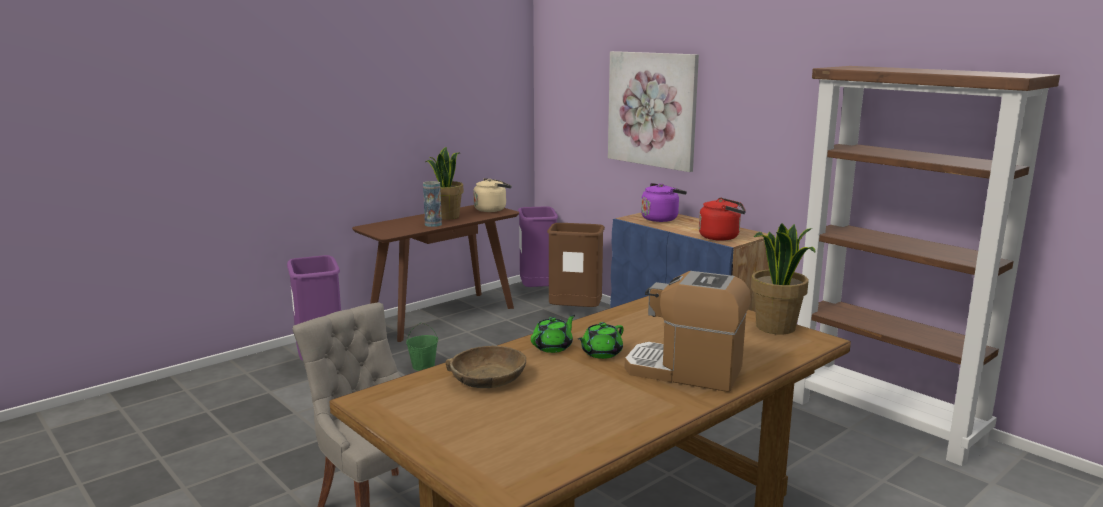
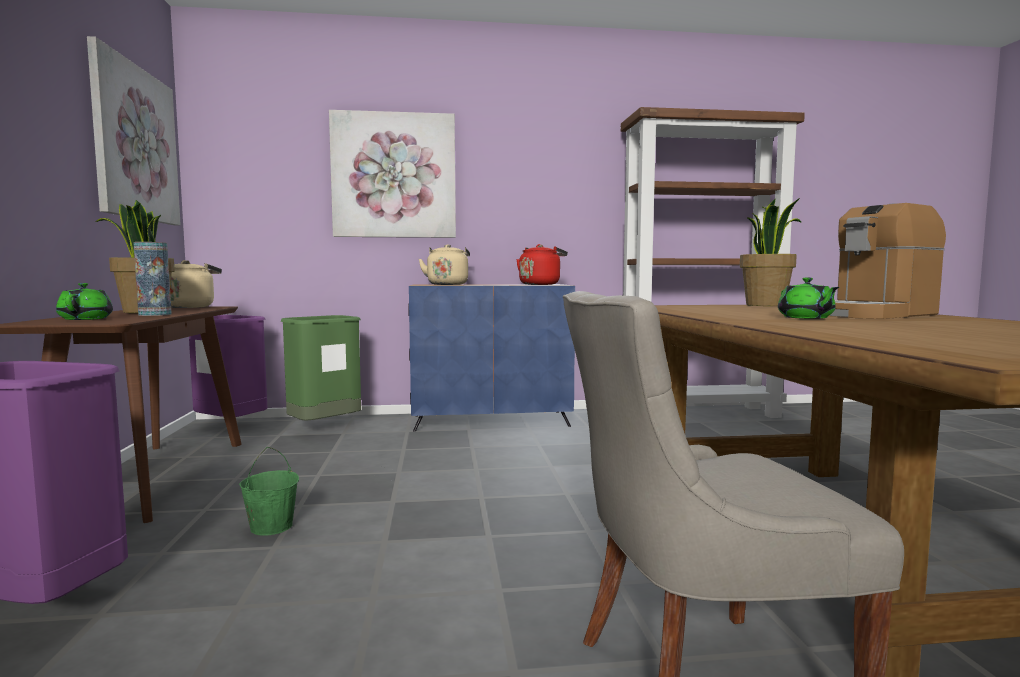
camera: 55 degrees left, 10 degrees down
(479, 94) = (135, 143): none -> picture
(487, 378) = (884, 333): brown bowl -> none
(553, 347) = (771, 321): green teapot -> green teapot (86, 319)
(575, 312) = (325, 428): brown trash can -> green trash can
(661, 218) = (447, 284): purple kettle -> beige kettle

